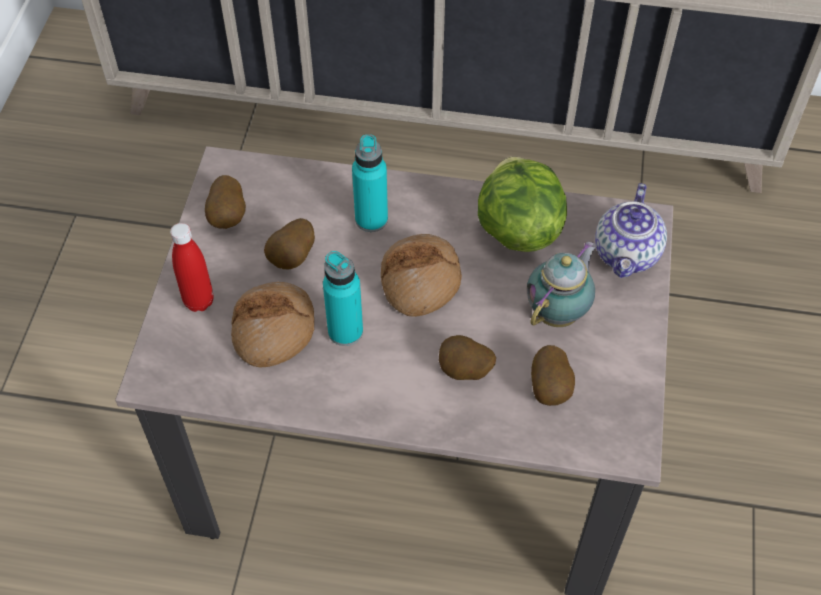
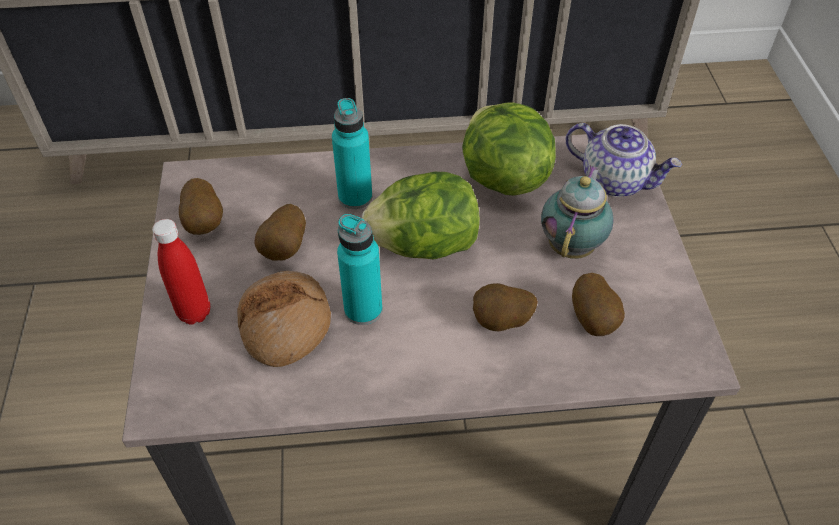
camera: 15 degrees left, 5 degrees down
(420, 281) = (424, 245): bread -> lettuce
(627, 254) = (615, 180): teapot -> teapot turned 60 degrees counterclockwise

